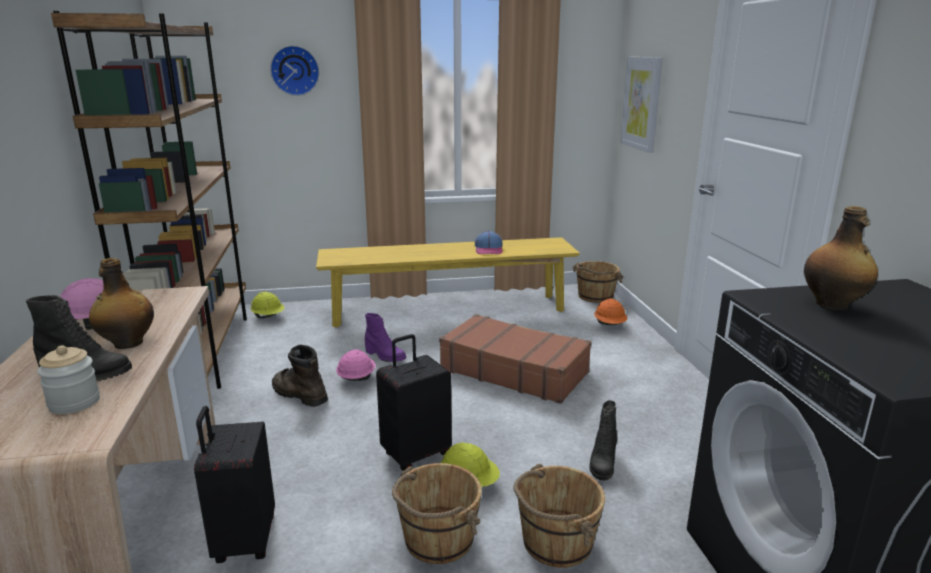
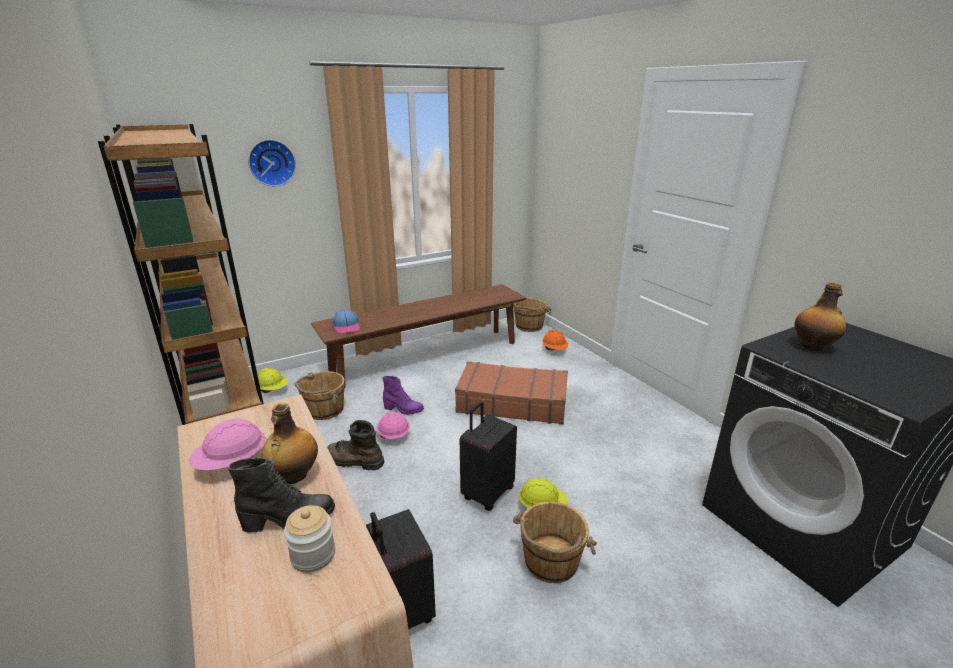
camera: 20 degrees left, 5 degrees up
(448, 310) = (427, 357): yellow bench -> brown bench
(489, 249) = (456, 304): cap -> cap (347, 326)
(555, 542) = (629, 539): brown bucket -> brown bucket (324, 410)
(602, 463) = (620, 467): black boot -> none
(642, 103) = (562, 176): picture -> none

